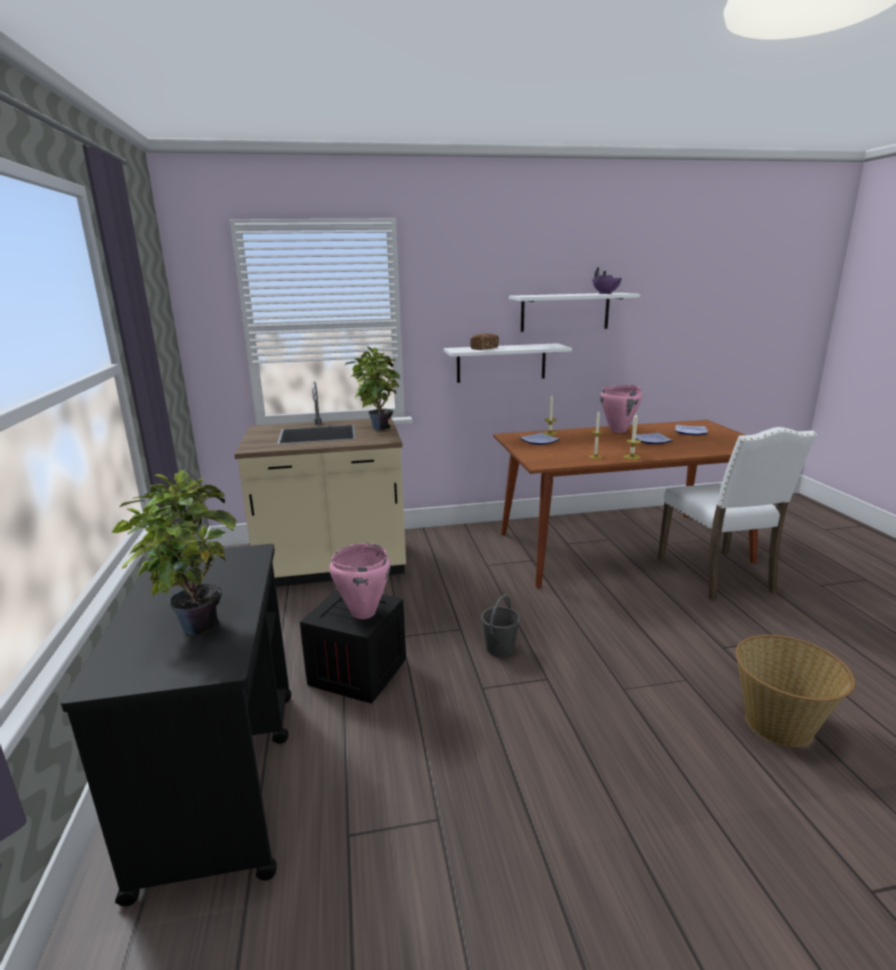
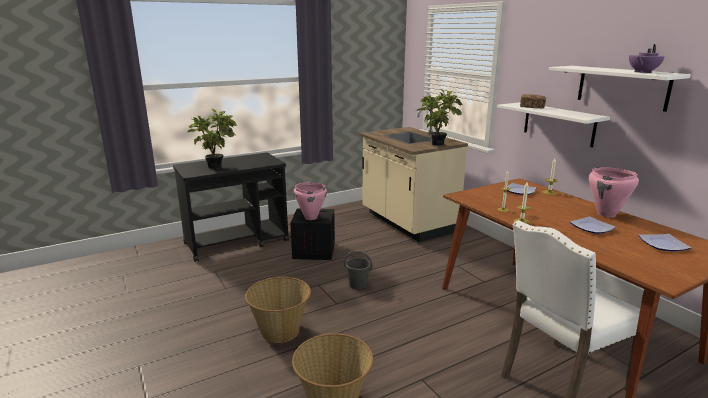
camera: 70 degrees right, 0 degrees up
(615, 752) = (280, 331): none -> basket

